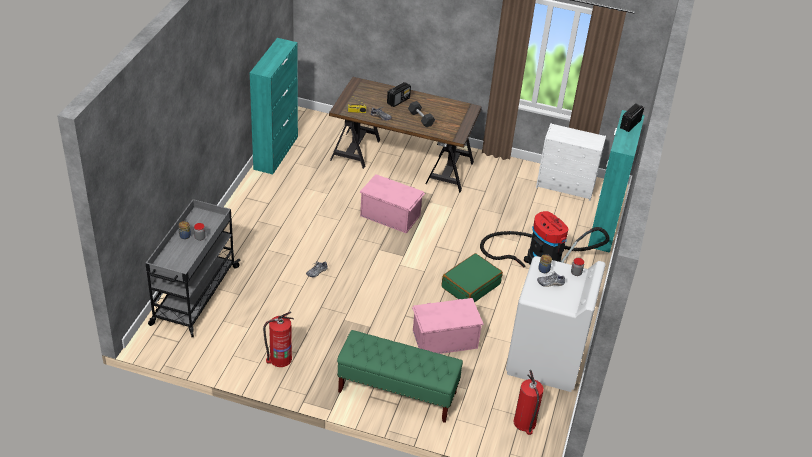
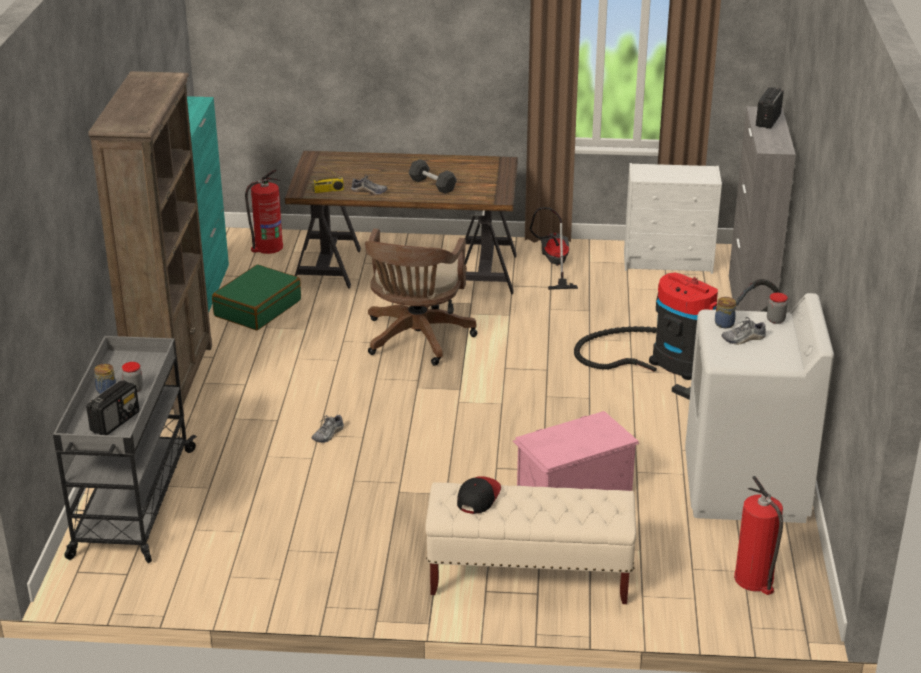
camera: 10 degrees left, 10 degrees down
(240, 215) = (172, 380): none -> brown bookcase
(280, 359) = (312, 566): fire extinguisher -> fire extinguisher (268, 247)
(372, 346) = (478, 497): none -> cap
(390, 215) = (416, 340): pink storage box -> brown office chair
(397, 392) = (528, 577): green bench -> beige bench
(398, 101) = (388, 169): radio -> radio (115, 421)
(470, 285) = (582, 409): green suitcase -> green suitcase (257, 308)
(493, 175) = (553, 265): none -> vacuum cleaner
(604, 228) = (750, 303): turquoise cabinet -> grey cabinet

